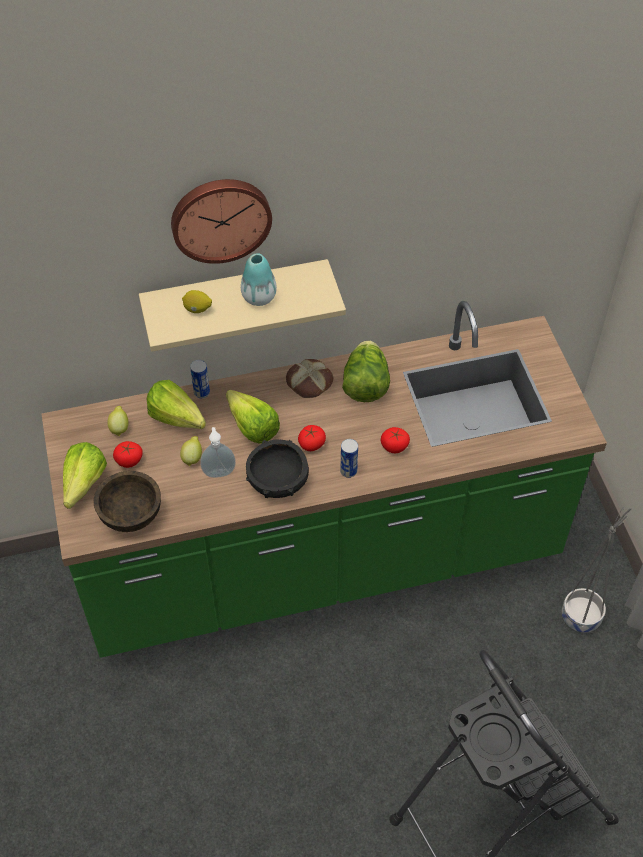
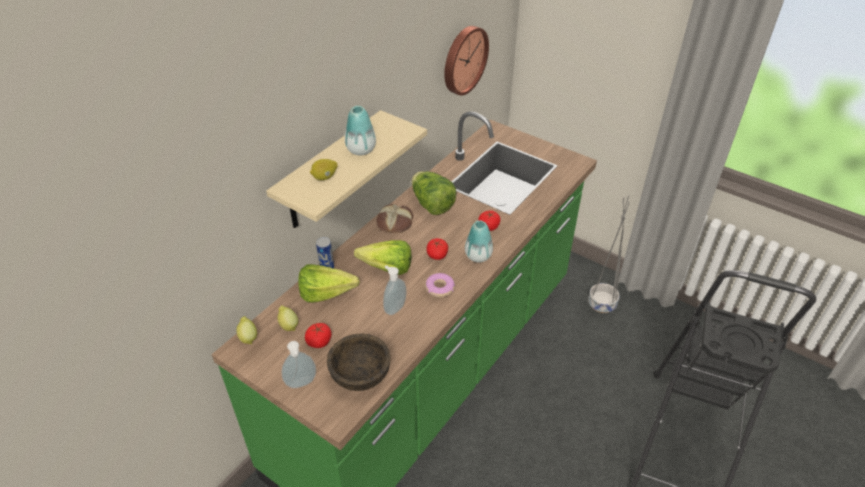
camera: 40 degrees left, 10 degrees down
(81, 489) = (301, 384): lettuce -> soap dispenser
(192, 457) = (365, 311): lemon -> lemon (248, 337)
(220, 218) = (314, 88): wall clock -> wall clock (463, 59)
(277, 480) = (440, 288): black bowl -> donut
(348, 471) = (478, 256): can -> vase

